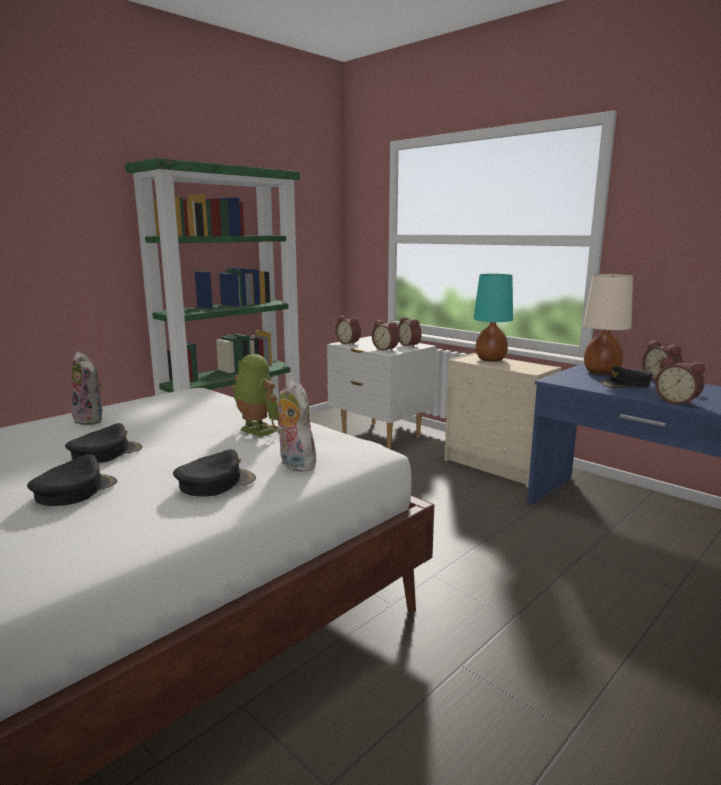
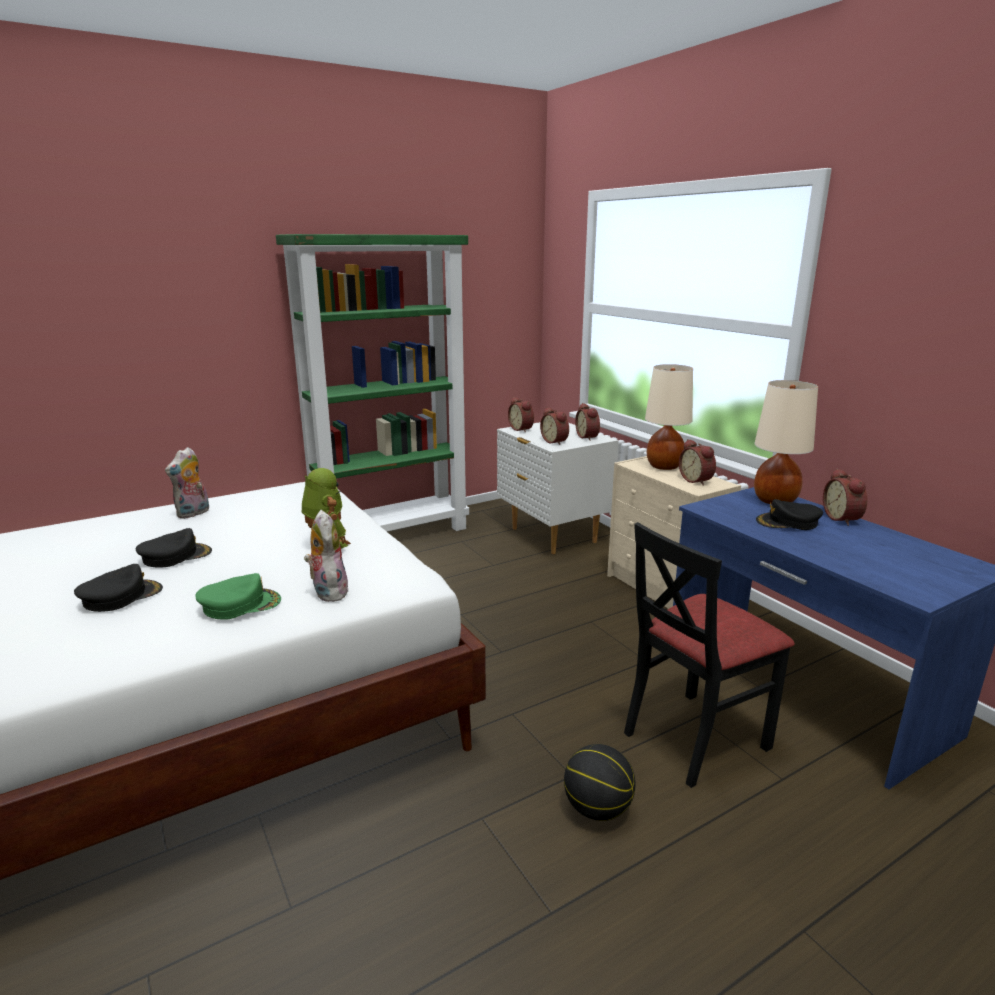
camera: 15 degrees right, 5 degrees up
(91, 420) = (193, 513): plush toy -> plush toy turned 60 degrees clockwise
(215, 483) = (240, 604): black cap -> green cap
(491, 359) = (664, 466): turquoise table lamp -> beige table lamp
(553, 638) = (597, 808): none -> basketball
(592, 570) = (694, 737): none -> black chair
(677, 401) = (826, 556): alarm clock -> alarm clock (697, 480)

